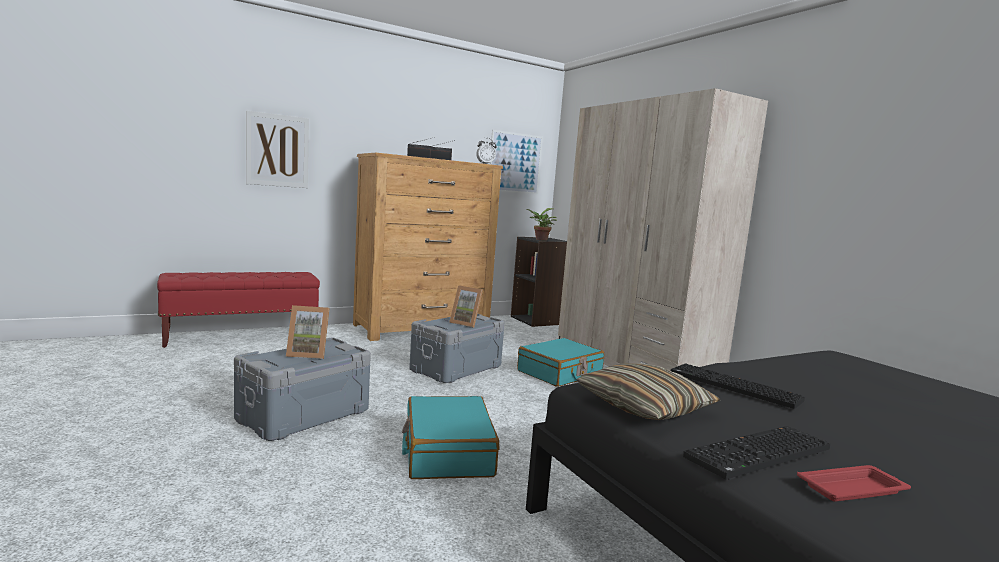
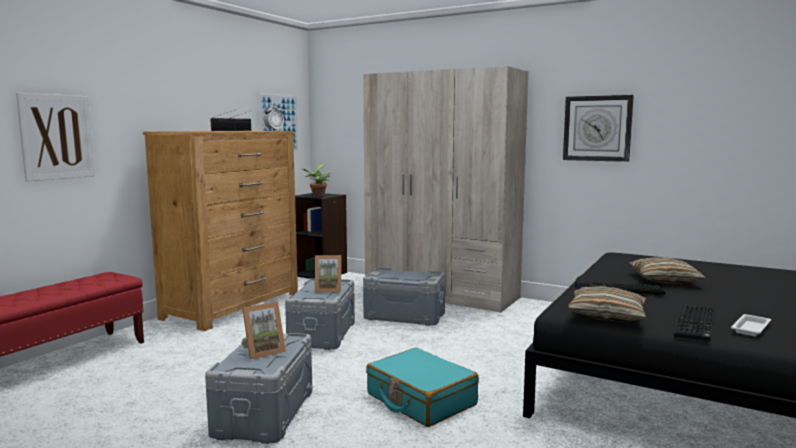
camera: 30 degrees left, 0 degrees up
(560, 373) = (404, 315): turquoise suitcase -> grey storage box
(843, 395) = (664, 280): none -> pillow
(849, 176) = (597, 128): none -> wall clock
(853, 489) = (751, 328): red tray -> white tray

